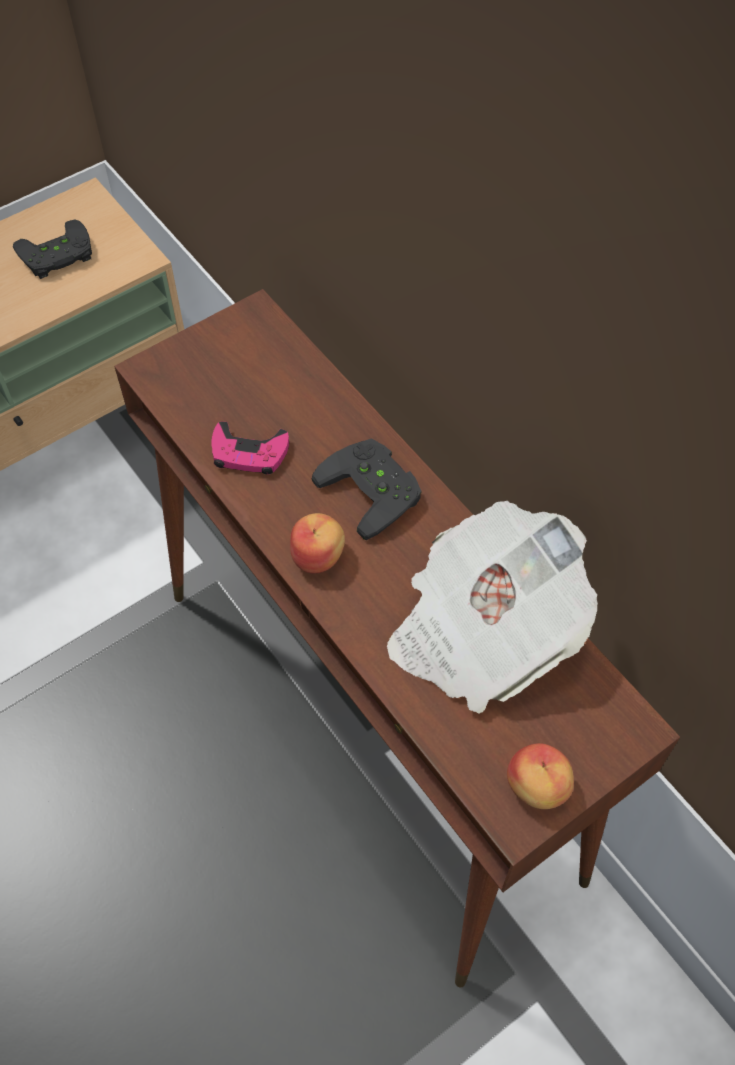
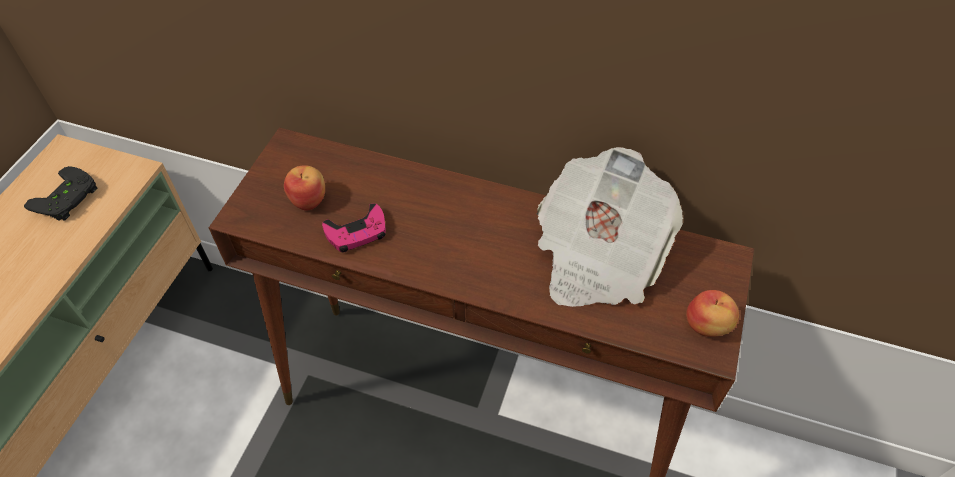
camera: 35 degrees left, 5 degrees down
(318, 556) = (459, 270): apple -> apple (309, 199)
(375, 489) = (460, 209): black game controller -> none

